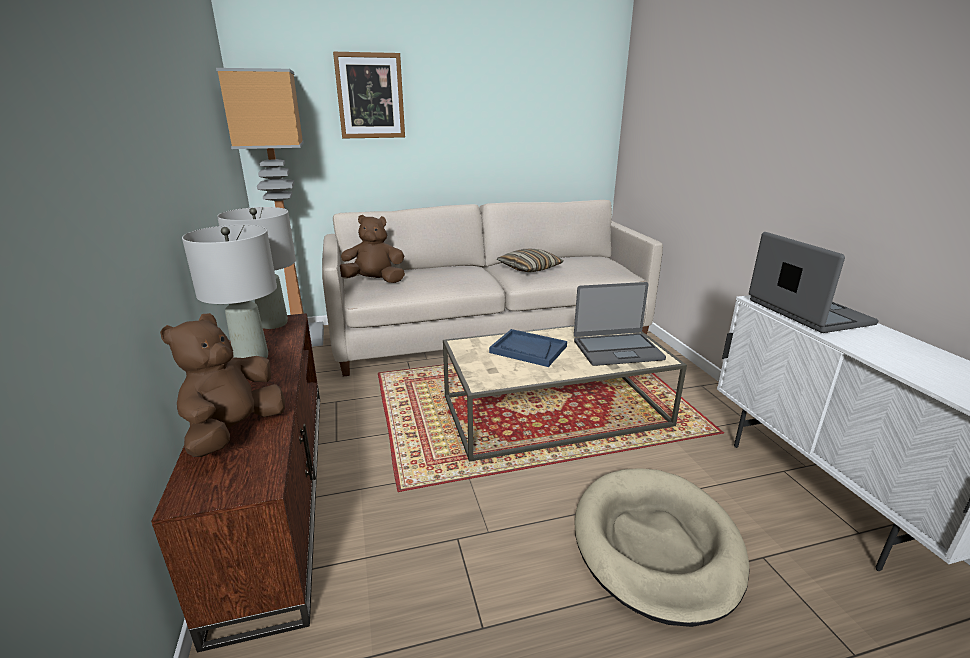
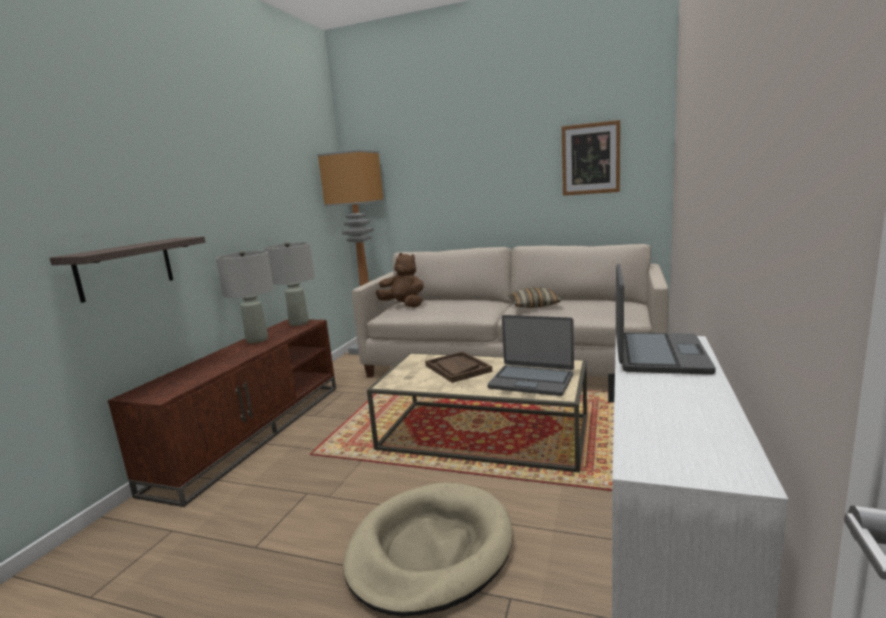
camera: 35 degrees right, 10 degrees down
(115, 279) = (125, 268): none -> shelf
(235, 432) = (192, 372): brown plush toy -> none
(370, 96) = (431, 163): picture -> picture (590, 159)
(528, 349) = (457, 368): blue tray -> brown tray

